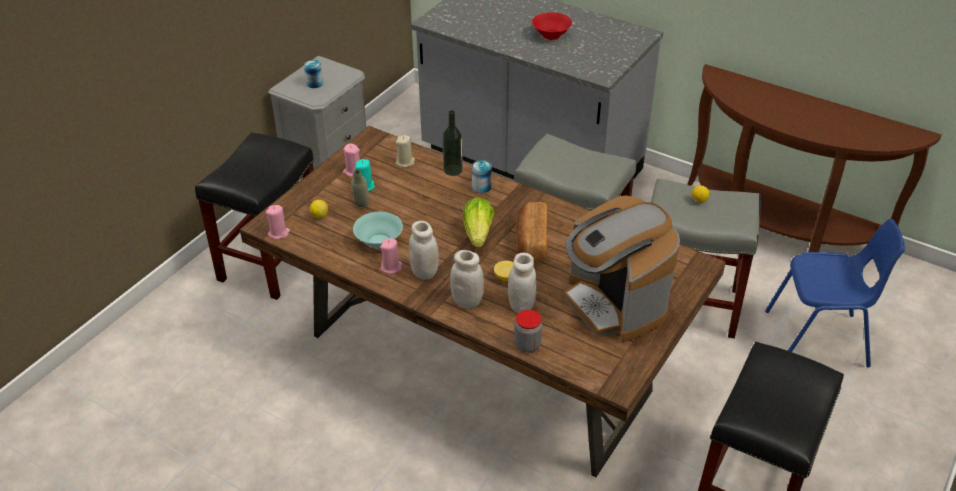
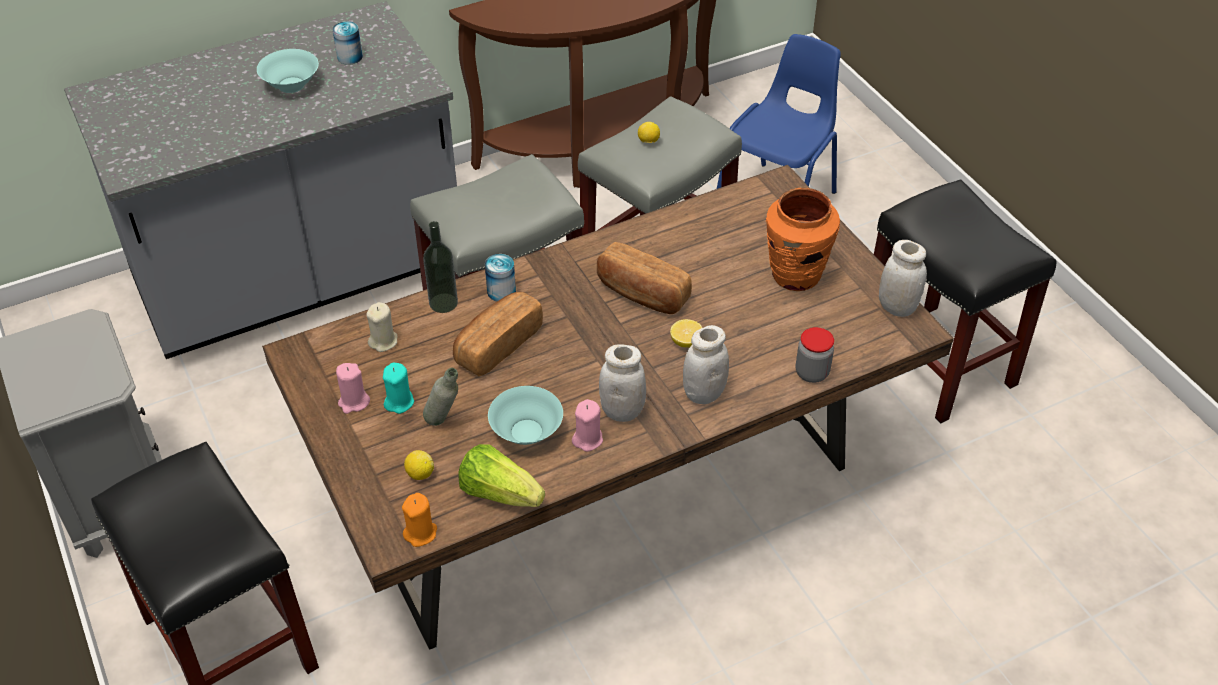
camera: 60 degrees left, 5 degrees up
(279, 233) = (420, 533): pink candle -> orange candle
(314, 83) = (64, 372): can -> can (350, 57)
(437, 203) = (497, 345): none -> bread
(478, 233) = (589, 332): lettuce -> lettuce (499, 493)
(521, 305) = (744, 350): white jar -> white jar (897, 307)
(551, 35) = (291, 84): red bowl -> turquoise bowl
(614, 305) = (795, 275): coffee machine -> orange vase

